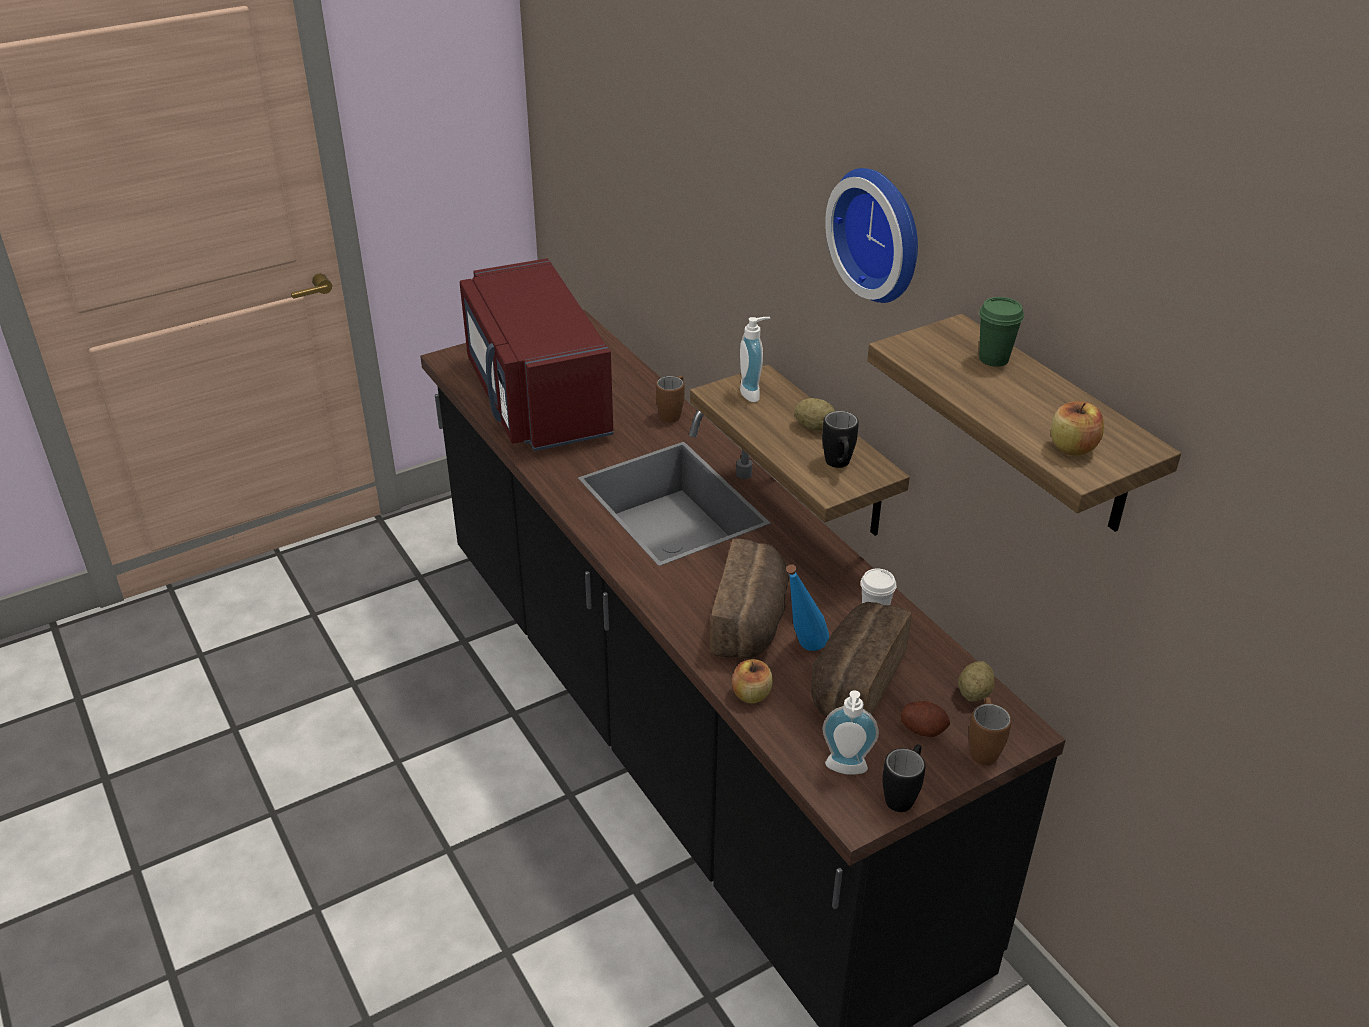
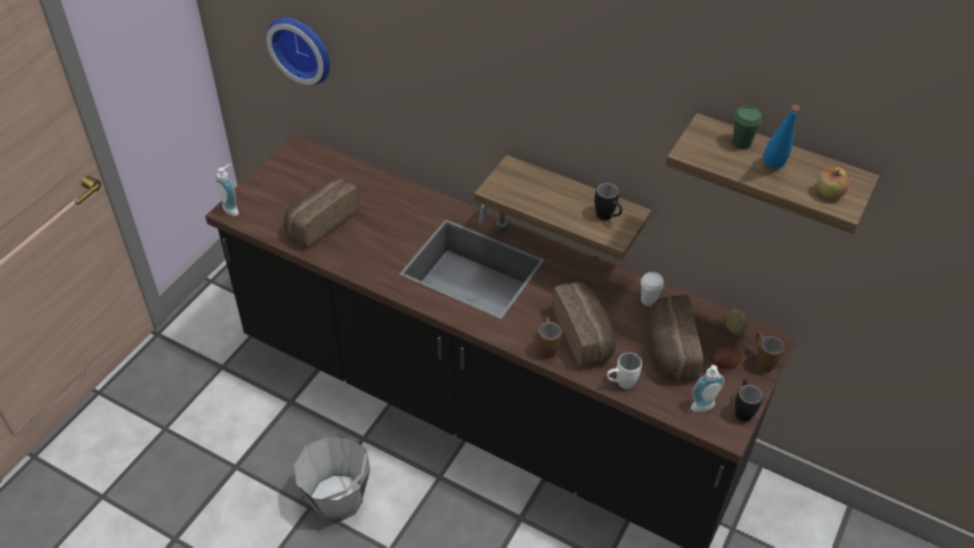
camera: 30 degrees left, 10 degrees up
(434, 766) = (338, 499): none -> grey bucket
(536, 398) = (320, 222): red microwave -> bread
(673, 413) = (422, 200): brown mug -> brown mug (547, 347)
(751, 694) = (620, 384): apple -> white mug
(753, 393) = (516, 181): soap dispenser -> soap dispenser (232, 208)
(802, 651) = (626, 342): blue bottle -> blue bottle (773, 170)
(814, 427) = (572, 194): potato -> none
(881, 233) = (619, 69): wall clock -> wall clock (302, 47)

